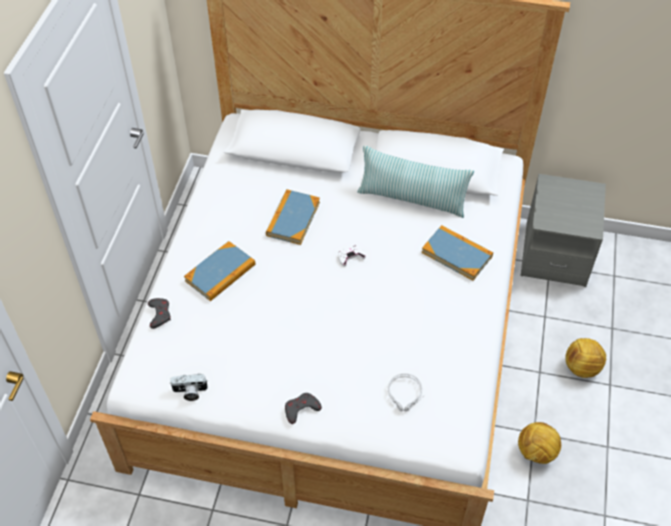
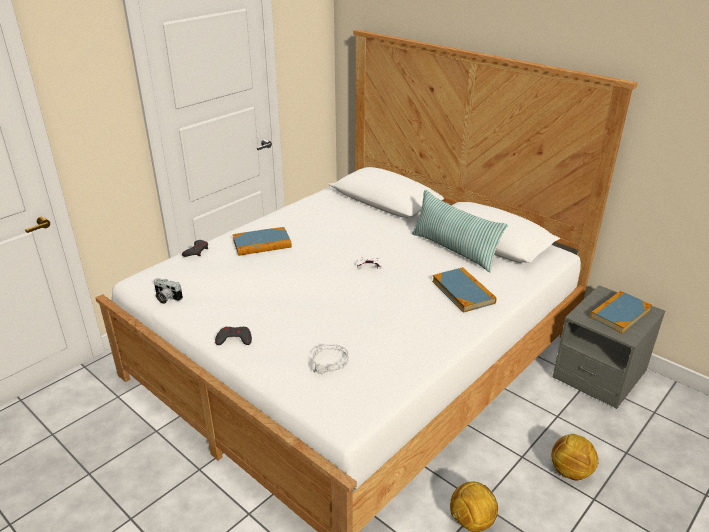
camera: 30 degrees right, 20 degrees down
(293, 219) = (346, 232): book -> book (619, 314)

